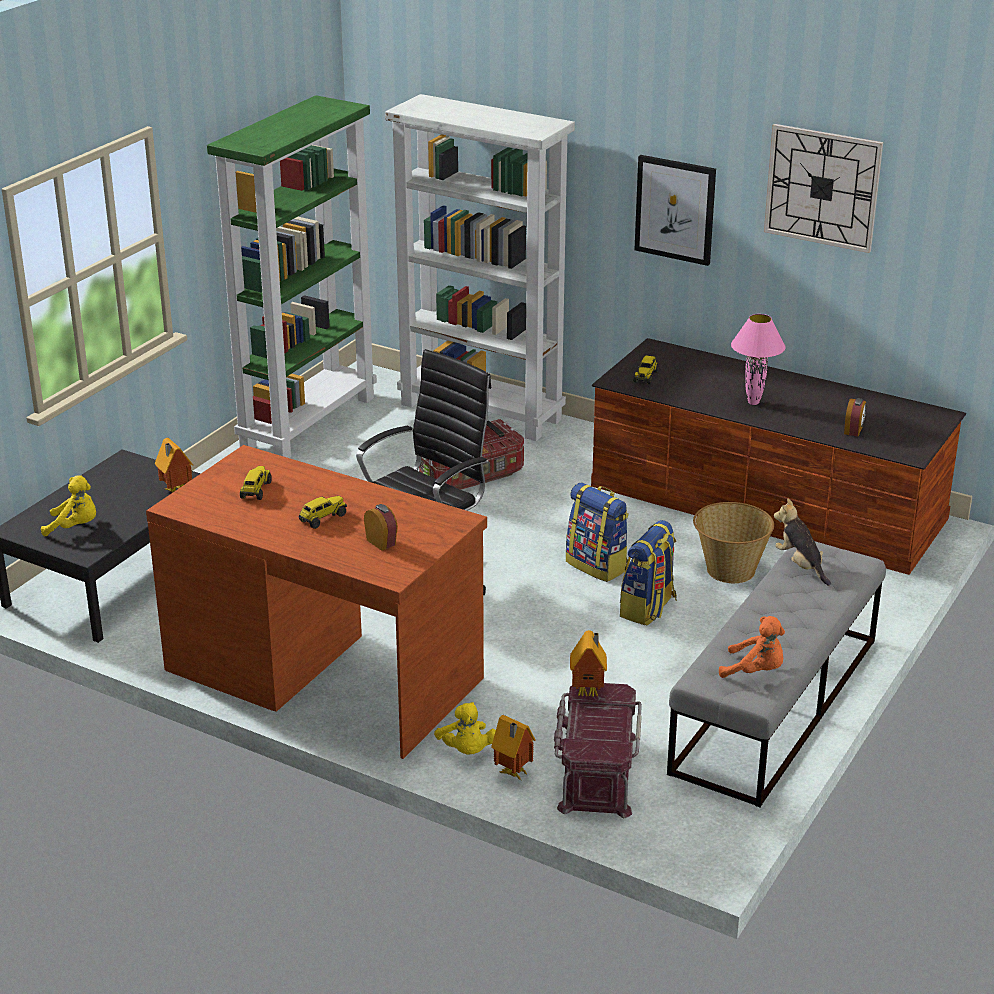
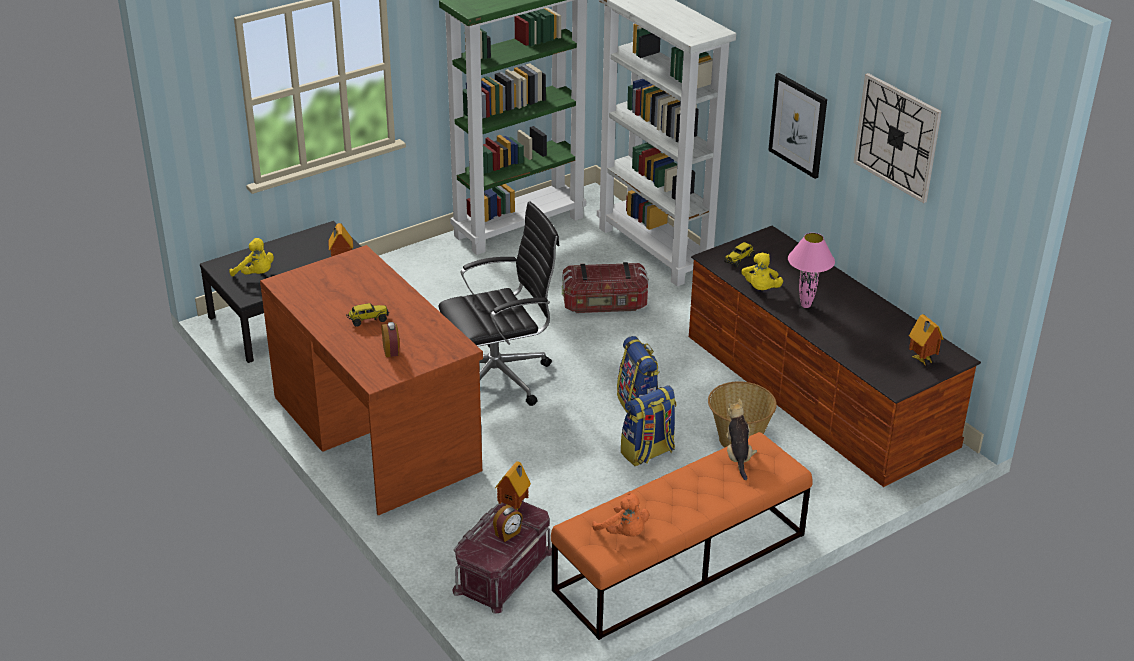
camera: 25 degrees right, 5 degrees up
(255, 490) = (343, 284): toy truck -> none
(466, 751) = (425, 524): yellow plush toy -> yellow plush toy (760, 289)
(512, 774) = (443, 552): toy house -> toy house (921, 360)
(775, 705) = (680, 562): grey bench -> orange bench
(854, 430) = (866, 352): alarm clock -> alarm clock (508, 534)

